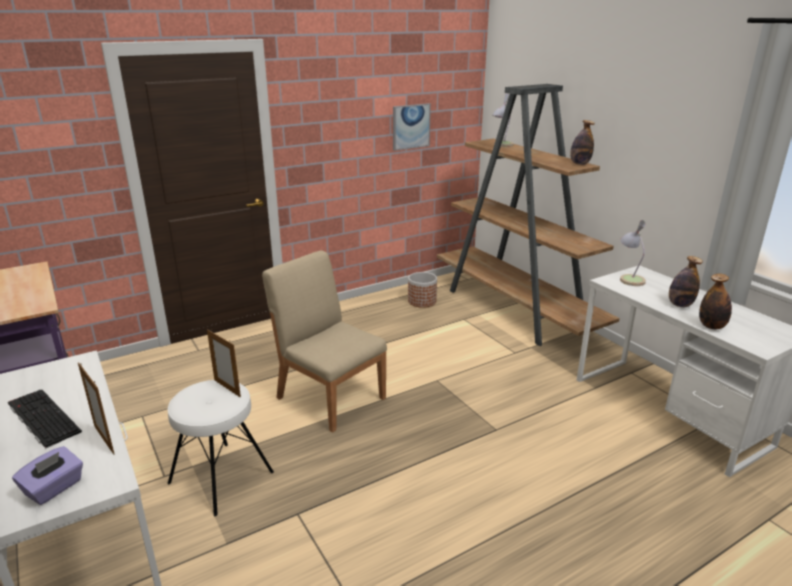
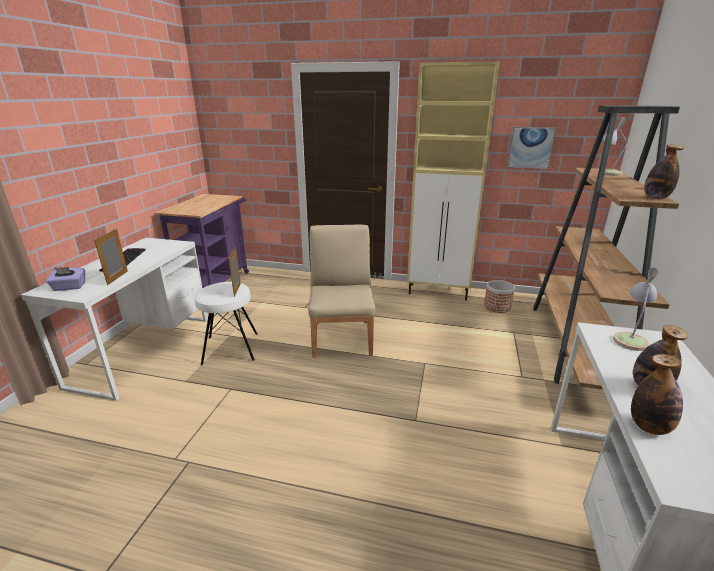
camera: 45 degrees right, 0 degrees up
(354, 308) = (439, 292): none -> beige cabinet

